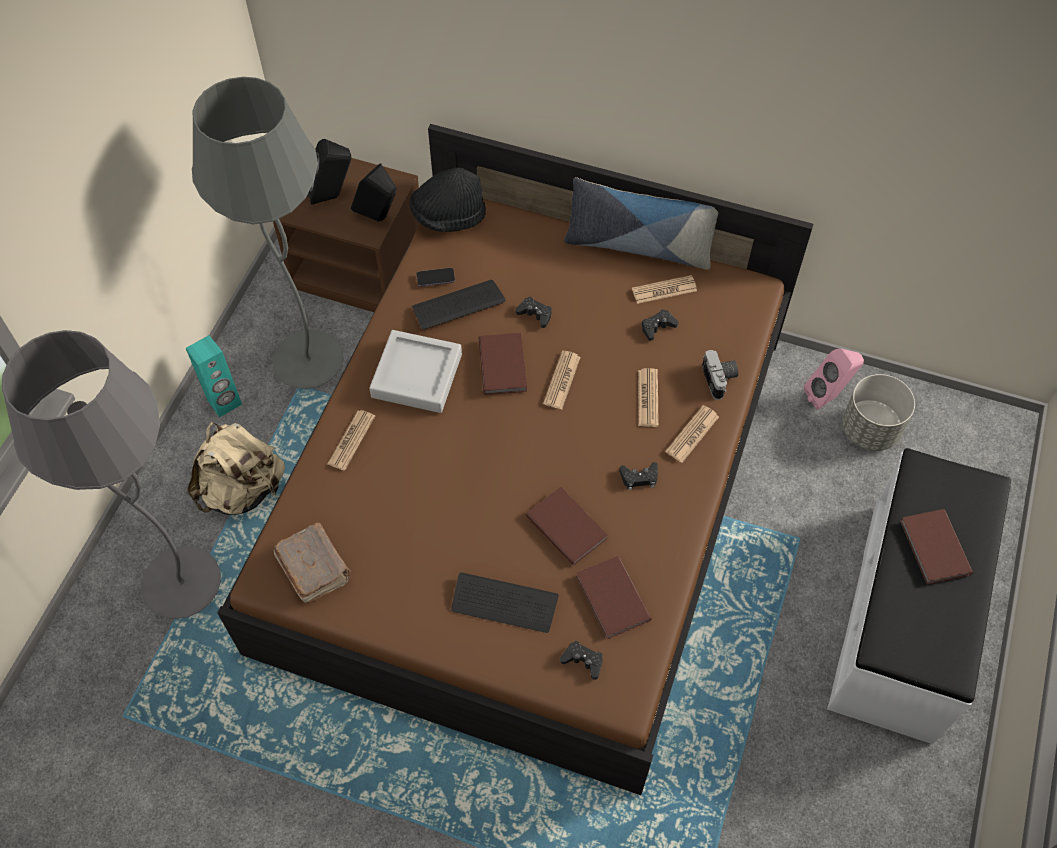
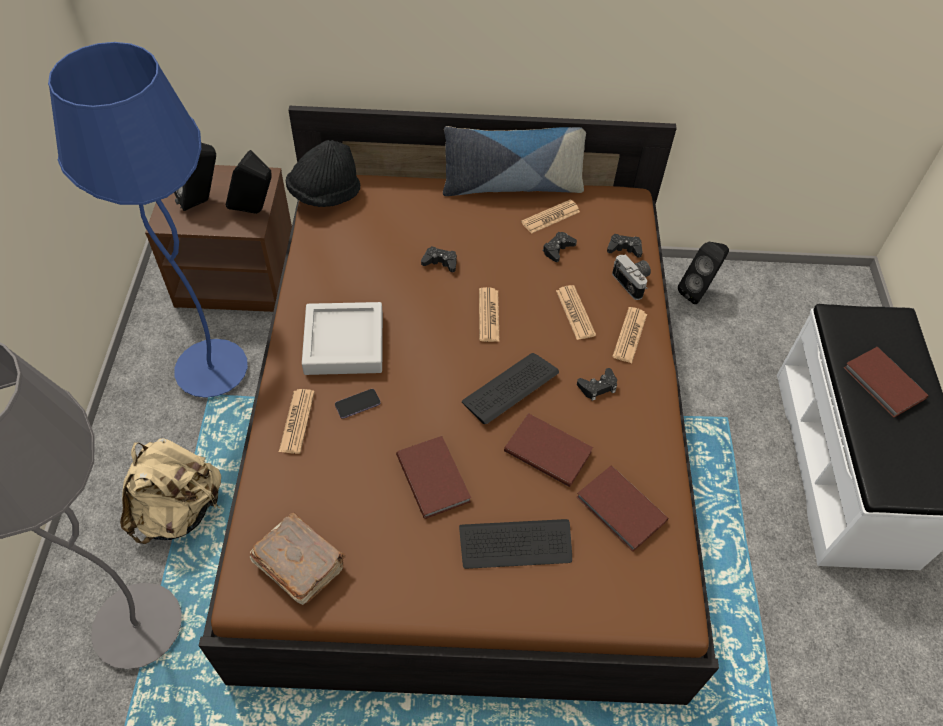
camera: 20 degrees left, 5 degrees down
(225, 403) = (135, 429): turquoise speaker -> none
(308, 362) = (211, 371): grey floor lamp -> blue floor lamp
(435, 278) = (331, 250): phone -> phone (357, 404)
(458, 305) = (363, 270): keyboard -> keyboard (510, 388)
(504, 364) = (428, 313): brown book -> brown book (434, 477)
(583, 661) = (618, 581): black game controller -> black game controller (624, 249)
(828, 396) = (698, 292): pink speaker -> black speaker
(870, 429) = (744, 311): grey planter -> none

